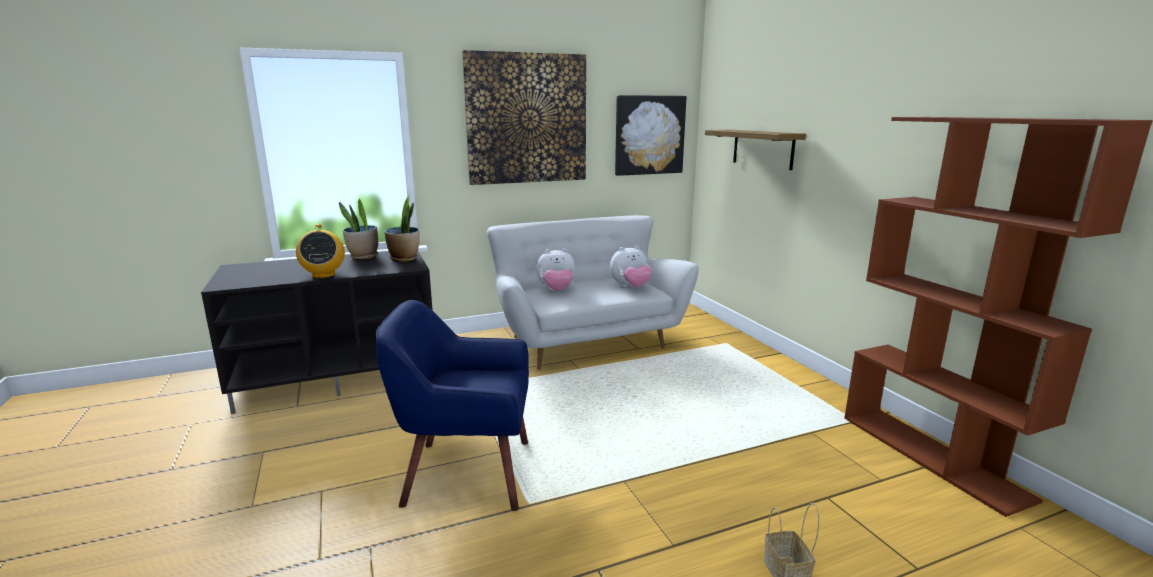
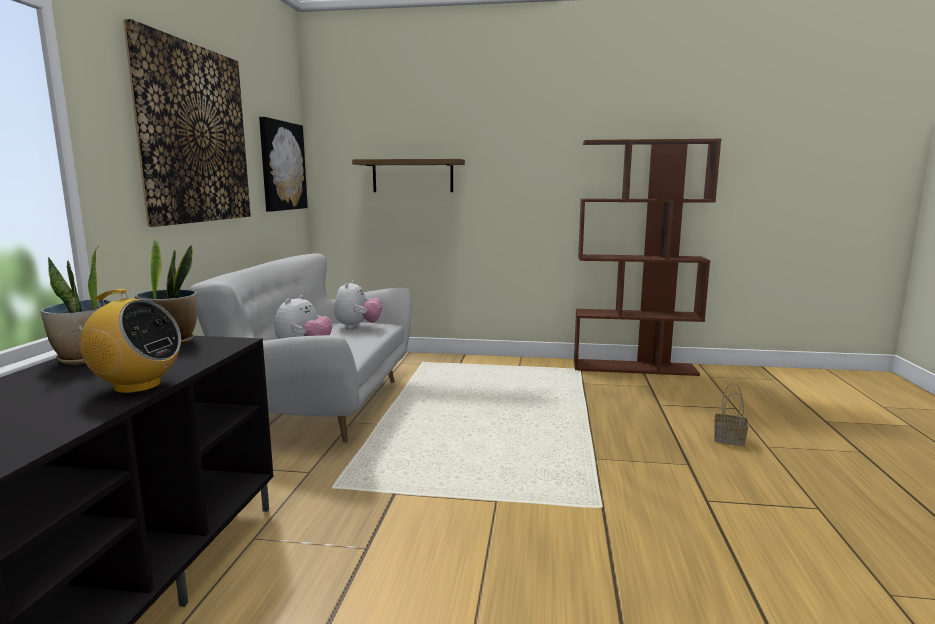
camera: 60 degrees left, 5 degrees down
(466, 473) = (520, 531): blue armchair -> none

